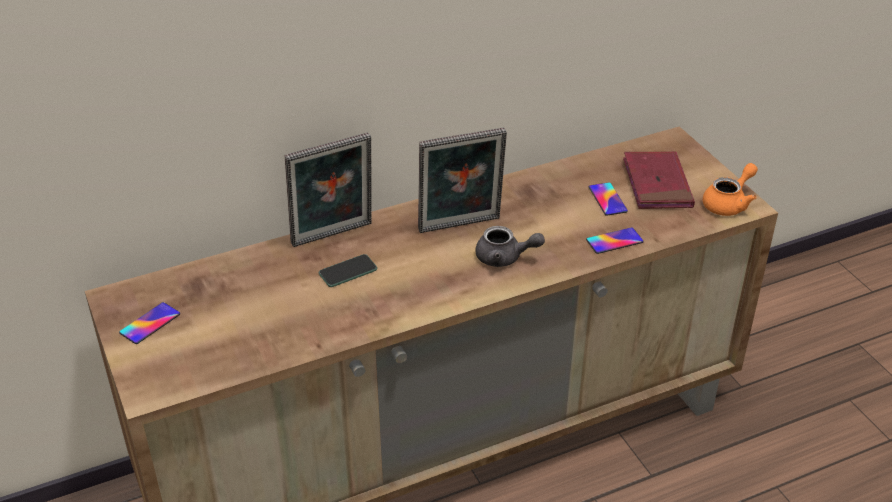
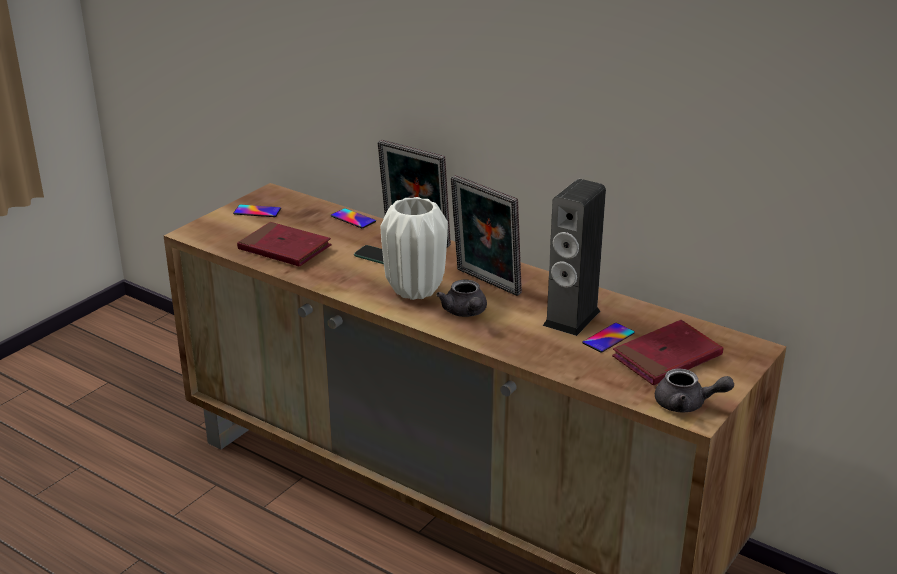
camera: 60 degrees right, 10 degrees down
(264, 331) = (284, 249): none -> red book
(437, 272) = (416, 290): none -> white vase
(561, 204) = (571, 318): none -> speaker
(614, 241) = (549, 357): phone -> phone (353, 219)
(729, 203) = (687, 404): orange teapot -> grey teapot

